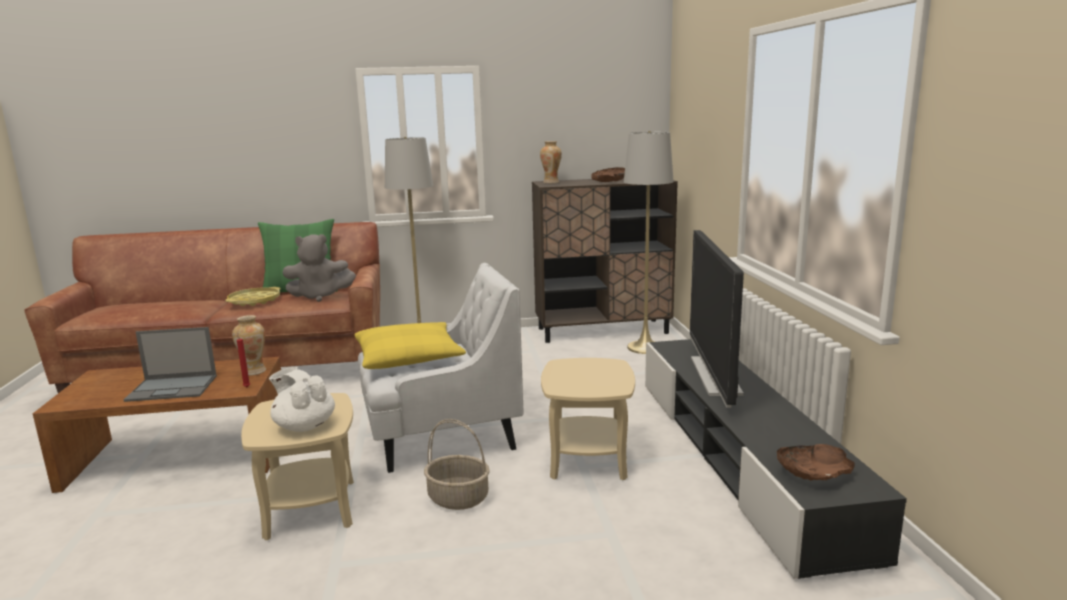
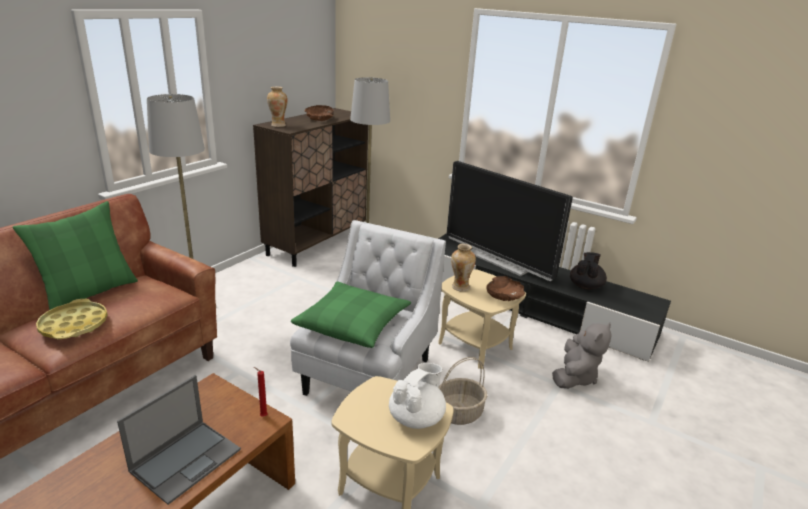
camera: 50 degrees left, 10 degrees up
(254, 371) = (229, 399): vase -> vase (460, 287)
(304, 426) = (416, 418): white teapot -> white teapot turned 135 degrees clockwise
(320, 296) = (143, 293): grey plush toy -> grey plush toy (575, 377)
(409, 357) = (353, 323): yellow pillow -> green pillow
(783, 433) = (585, 286): none -> black teapot
(813, 473) = (631, 303): brown bowl -> brown bowl (504, 295)

